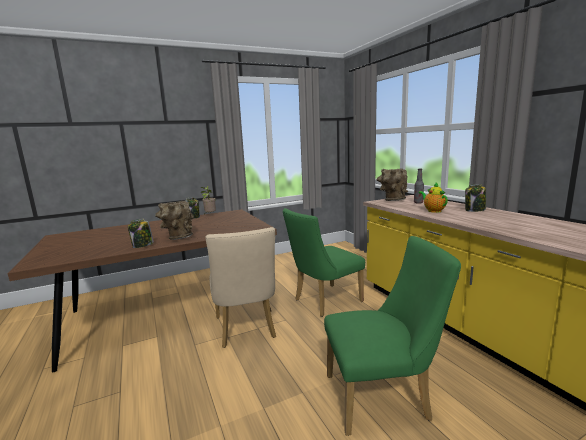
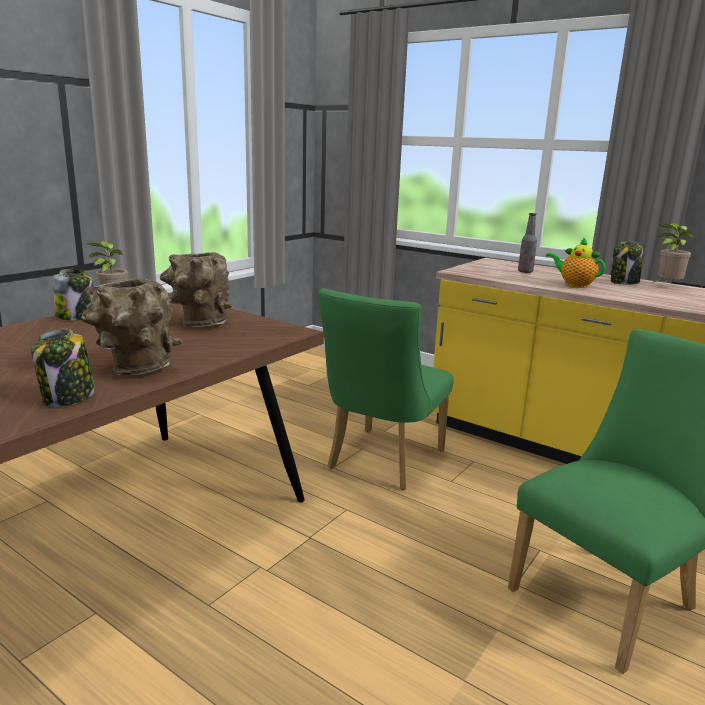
camera: 30 degrees left, 5 degrees up
(246, 330) = (290, 546): beige chair -> none
(392, 200) = (478, 268): brown vase -> brown vase (199, 324)
(502, 213) = (666, 286): none -> potted plant

